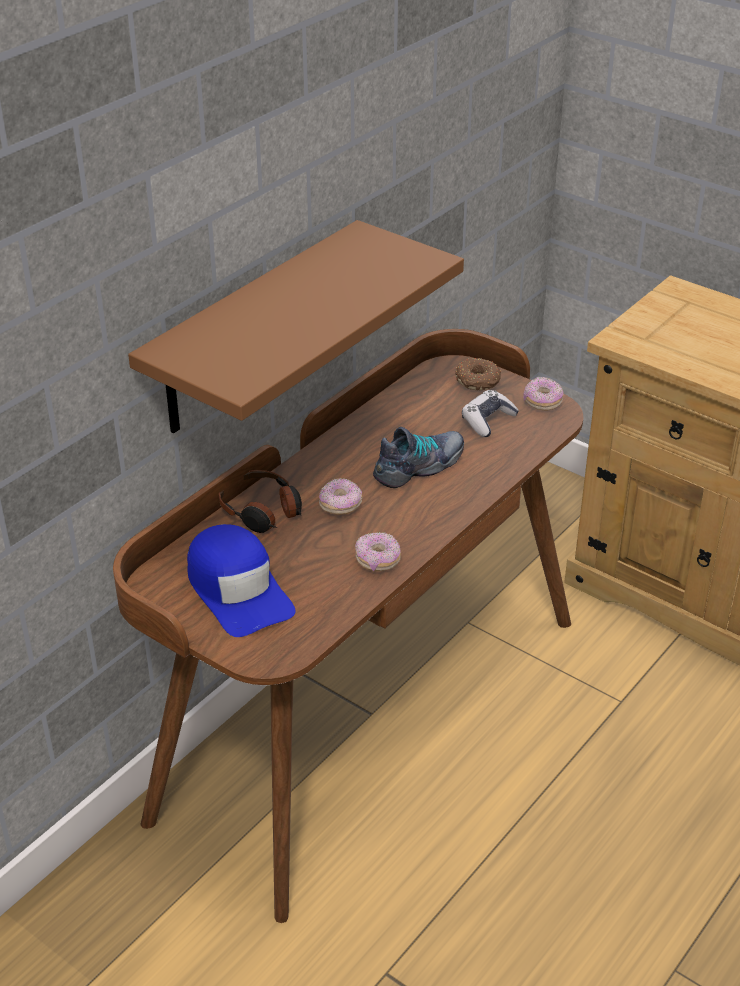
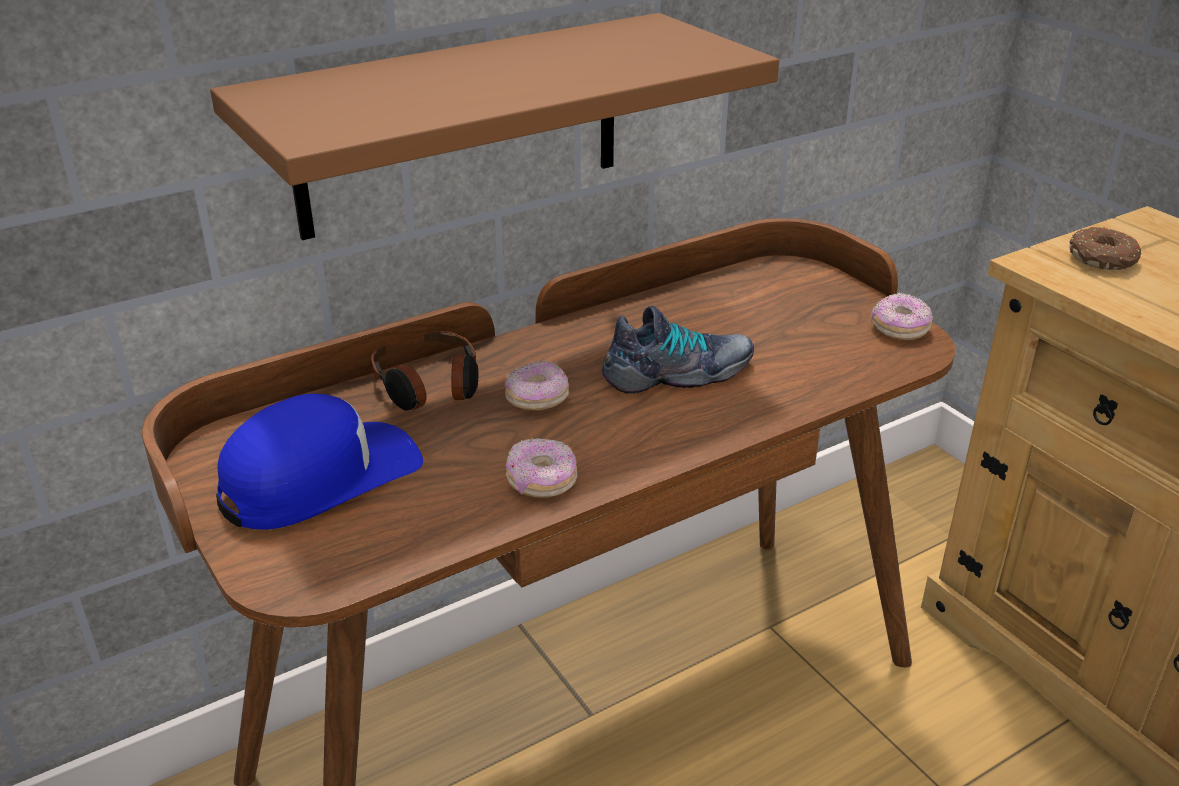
camera: 20 degrees right, 5 degrees down
(238, 590) = (320, 477): blue cap -> blue cap turned 120 degrees counterclockwise
(478, 381) = (818, 290): donut -> donut (1102, 260)
(488, 420) = (808, 337): game controller -> none

